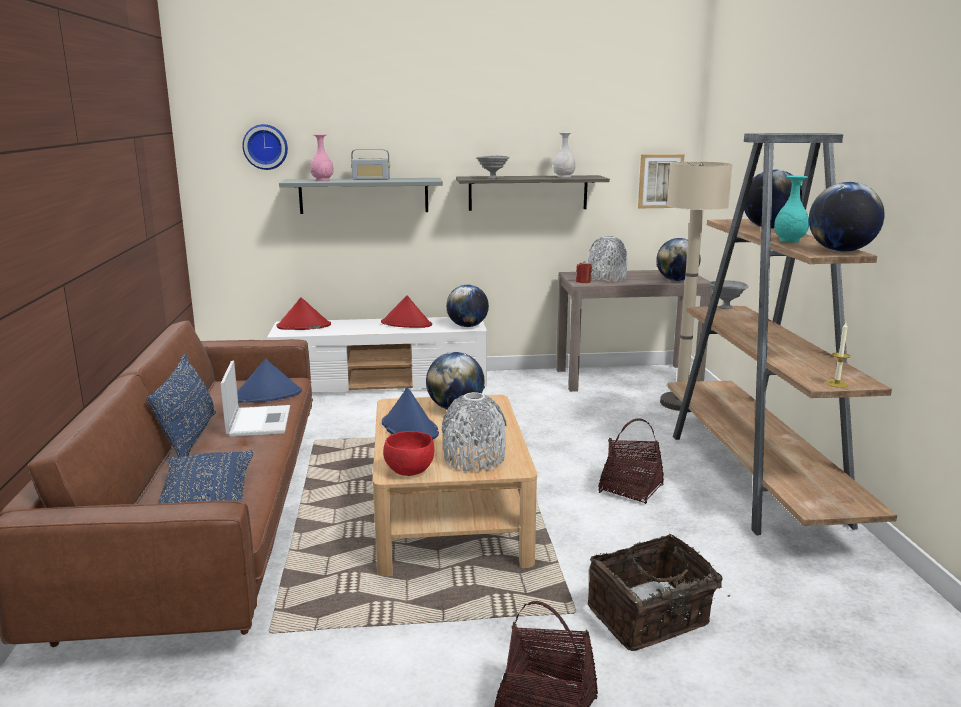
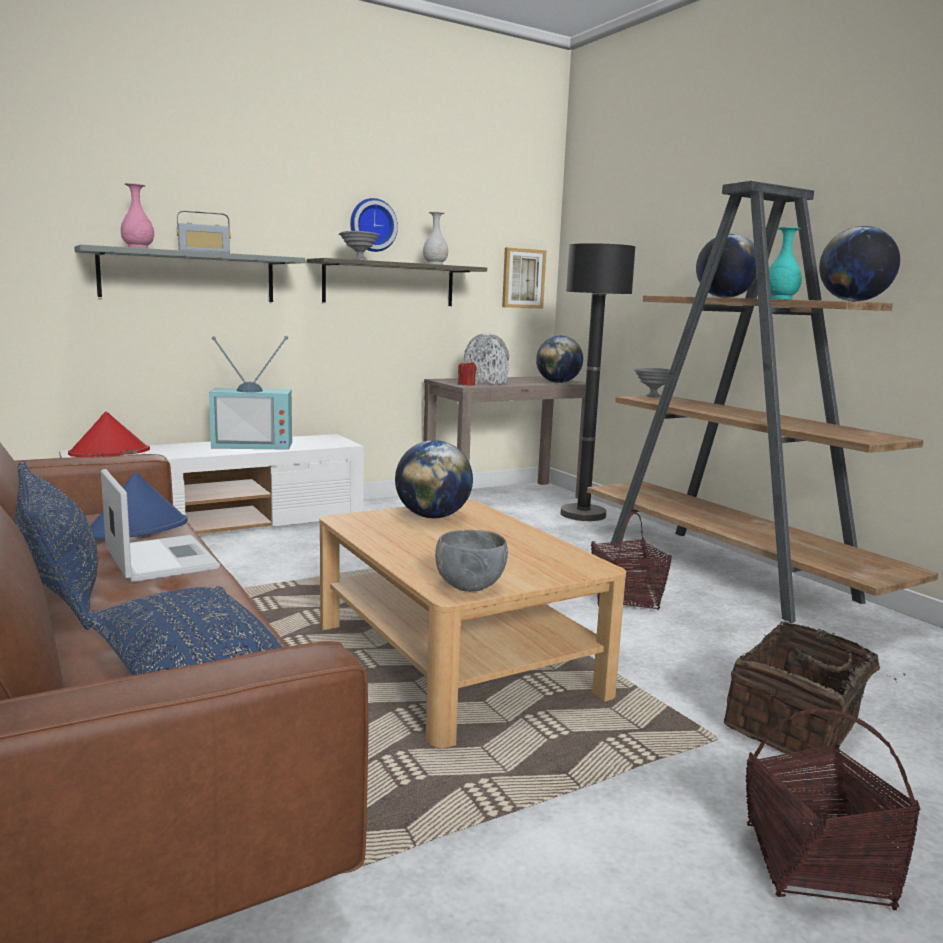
camera: 25 degrees left, 5 degrees down
(265, 147) = (45, 198): wall clock -> wall clock (372, 225)
(407, 324) = (254, 444): red hat -> television
(409, 428) = (403, 542): blue hat -> none
(409, 471) = (469, 586): red bowl -> grey bowl
(467, 326) = (334, 443): globe -> none
(474, 459) = (531, 564): grey vase -> none
(681, 403) = (583, 514): beige floor lamp -> black floor lamp
(836, 384) = (876, 439): candle -> none

